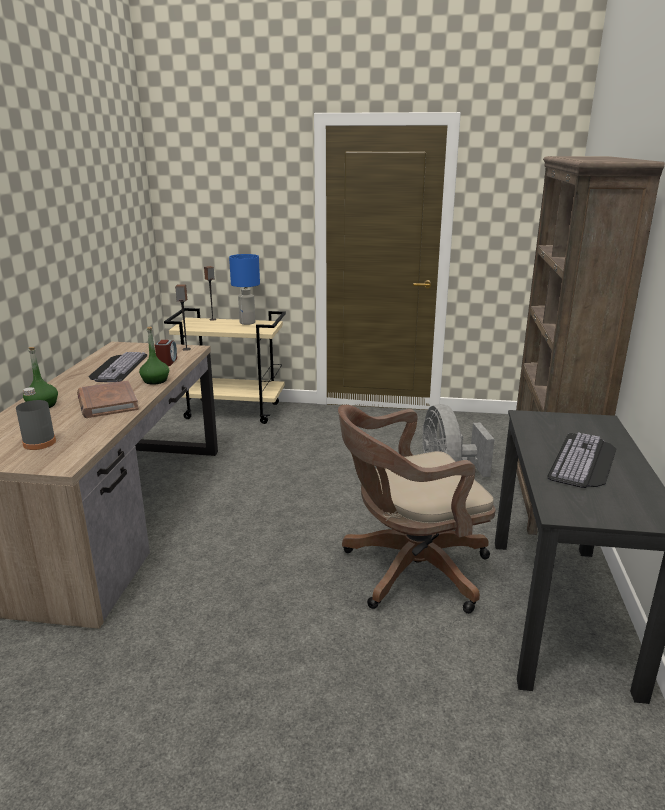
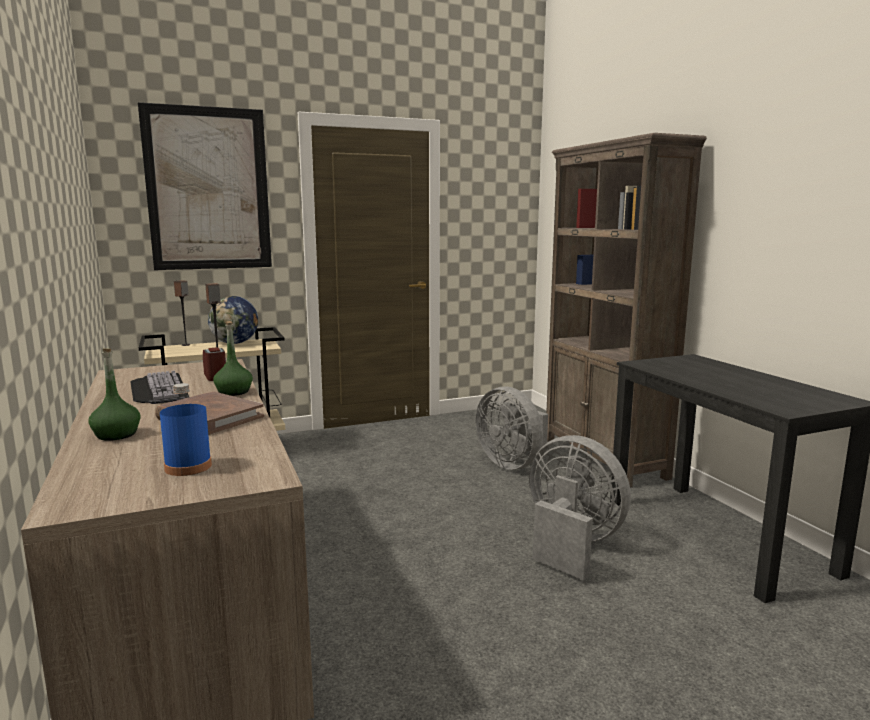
camera: 30 degrees left, 10 degrees down
(39, 443) = (188, 467): grey bottle -> blue bottle
(235, 188) = (208, 189): none -> picture
(247, 323) = (235, 343): blue table lamp -> globe
(408, 570) = (571, 544): brown office chair -> grey fan
(584, 461) = (734, 380): keyboard -> none

